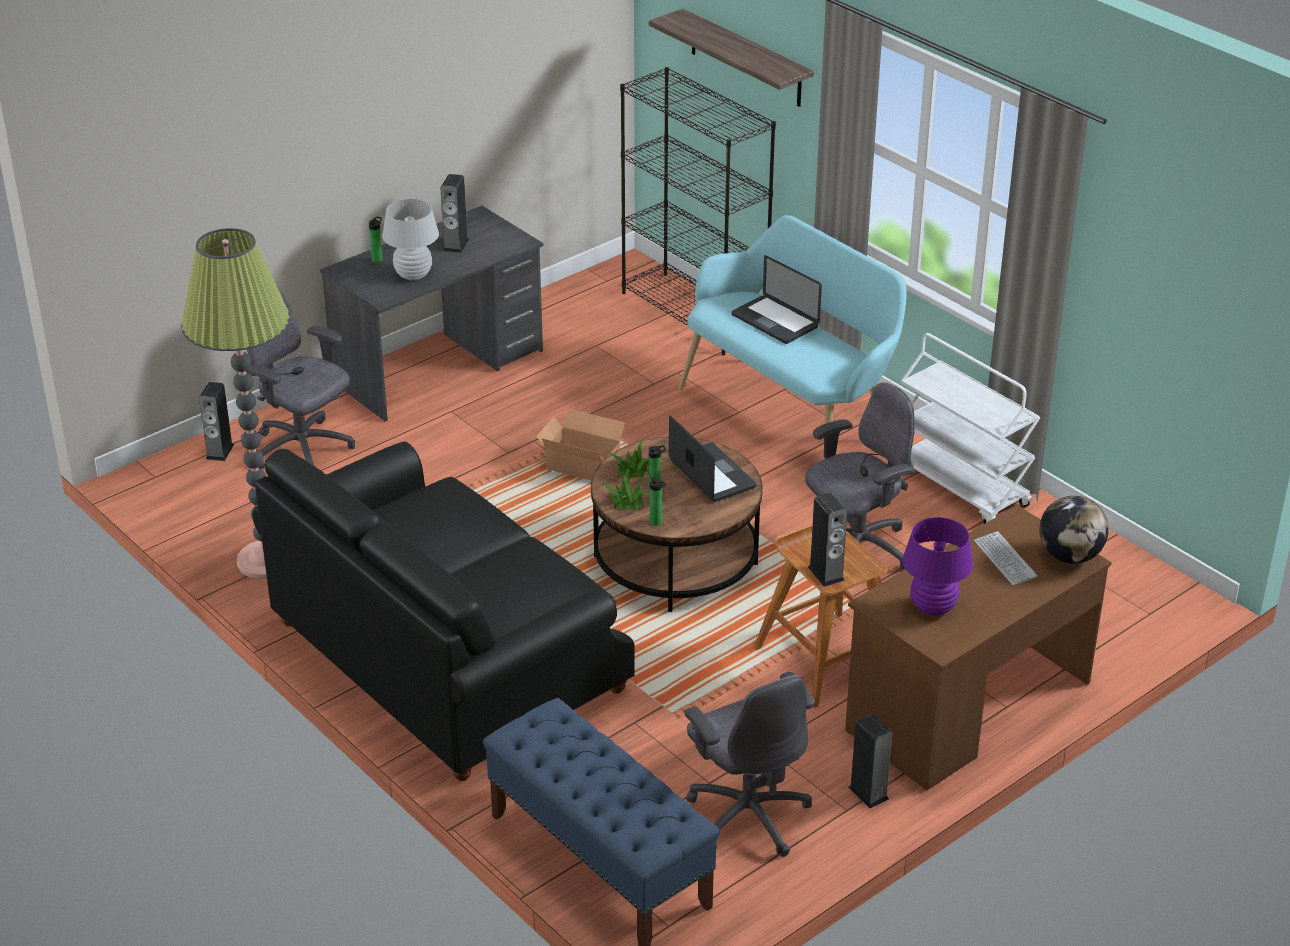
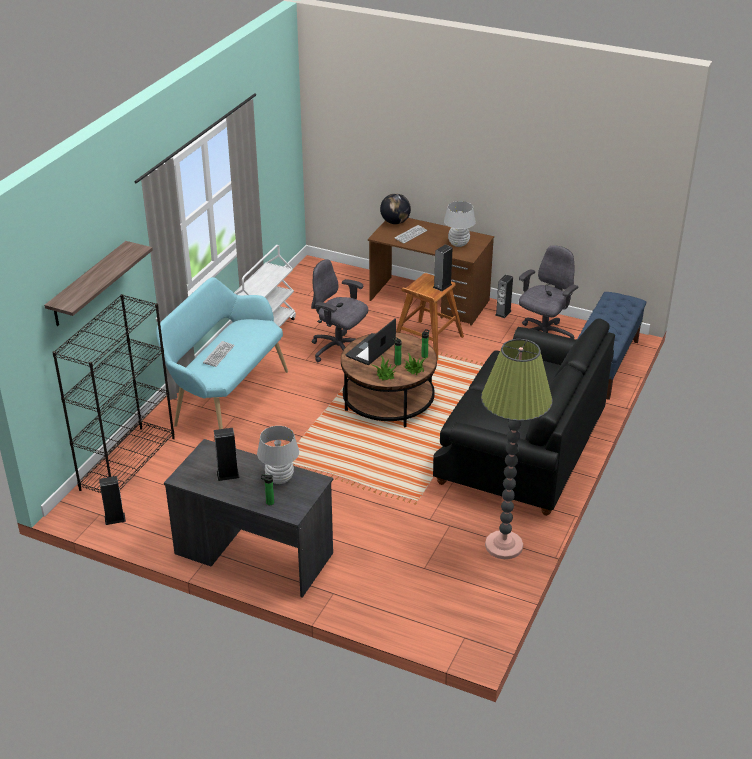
camera: 115 degrees left, 0 degrees up
(220, 451) = (416, 618): speaker -> speaker (115, 518)
(303, 450) = (388, 578): grey office chair -> none
(582, 463) = (324, 457): cardboard box -> none
(775, 321) = (219, 354): laptop -> keyboard
(933, 607) = (458, 244): purple table lamp -> white table lamp

